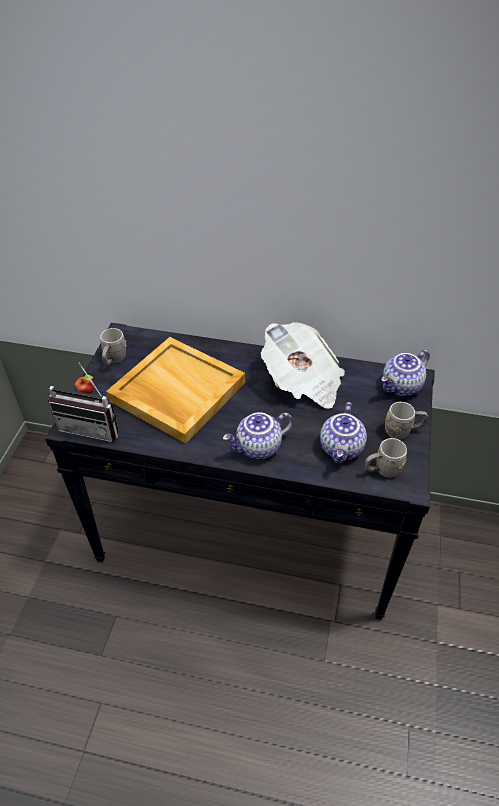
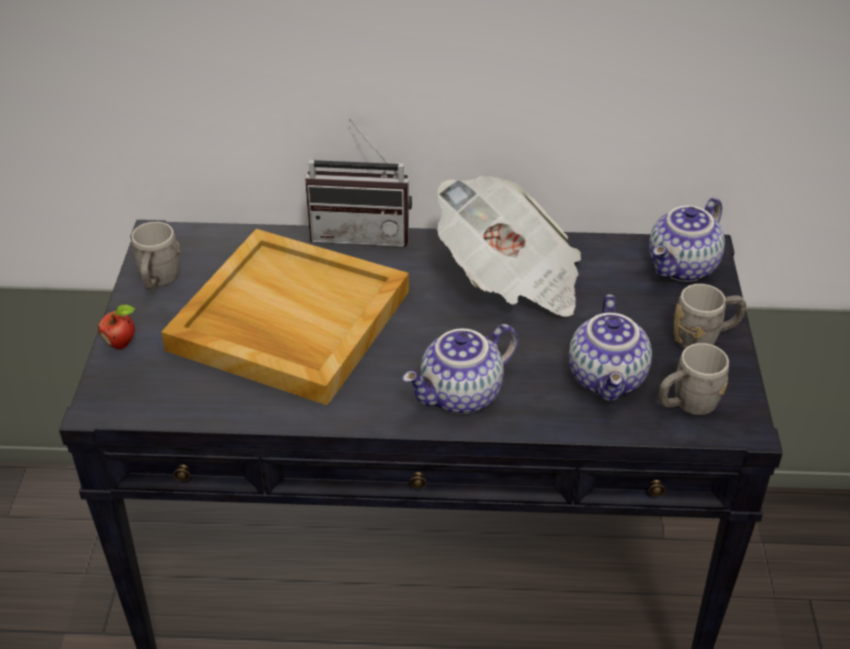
camera: 10 degrees left, 5 degrees down
(92, 427) = (146, 399): radio -> radio (362, 232)

